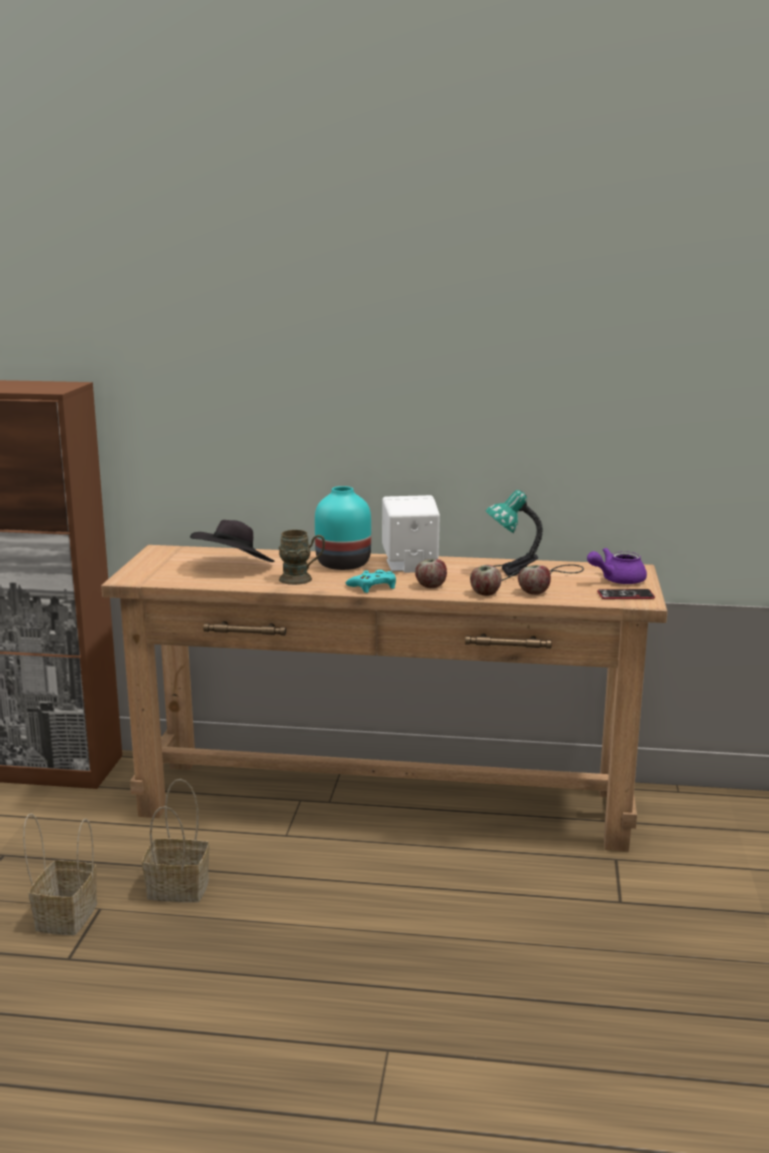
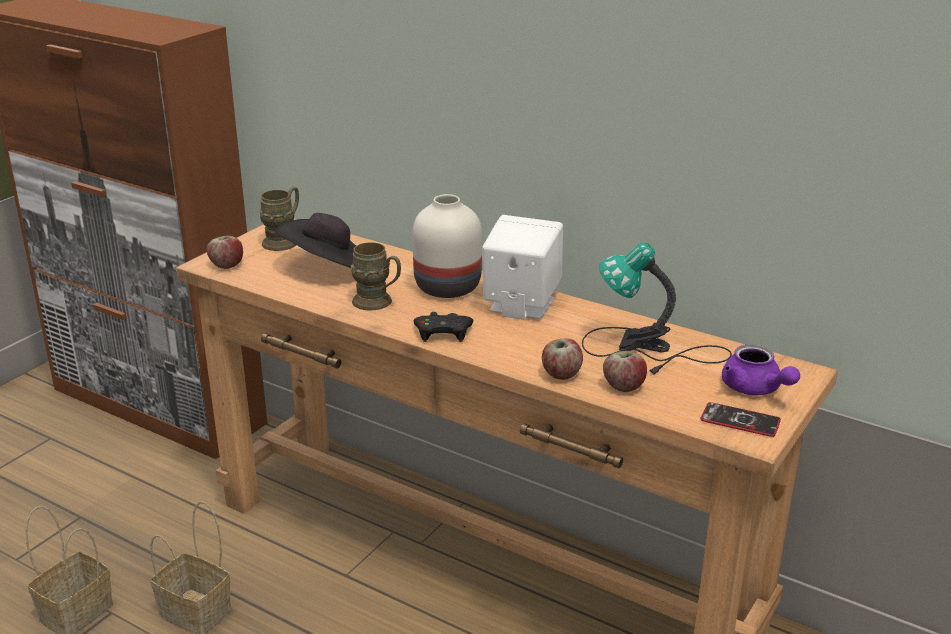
camera: 25 degrees right, 10 degrees up
(173, 558) = (284, 240): none -> brown mug
(342, 564) = (447, 286): turquoise vase -> white vase
(373, 587) = (443, 333): turquoise game controller -> black game controller
(430, 586) = (509, 346): apple -> apple (227, 265)
(617, 580) = (755, 389): purple teapot -> purple teapot turned 120 degrees counterclockwise

